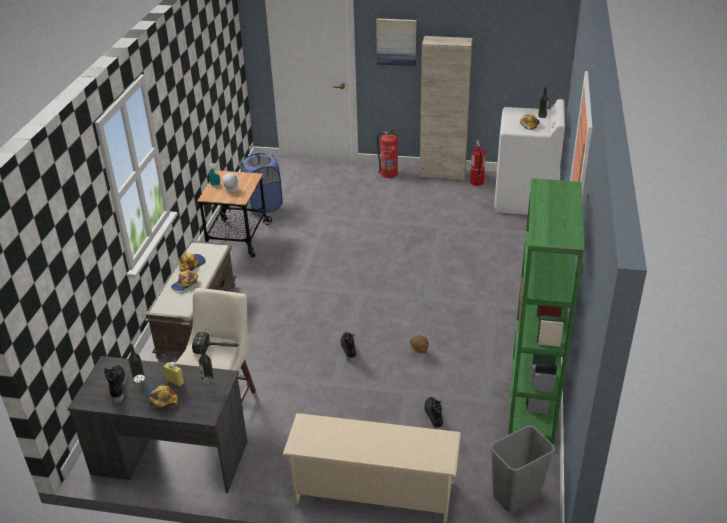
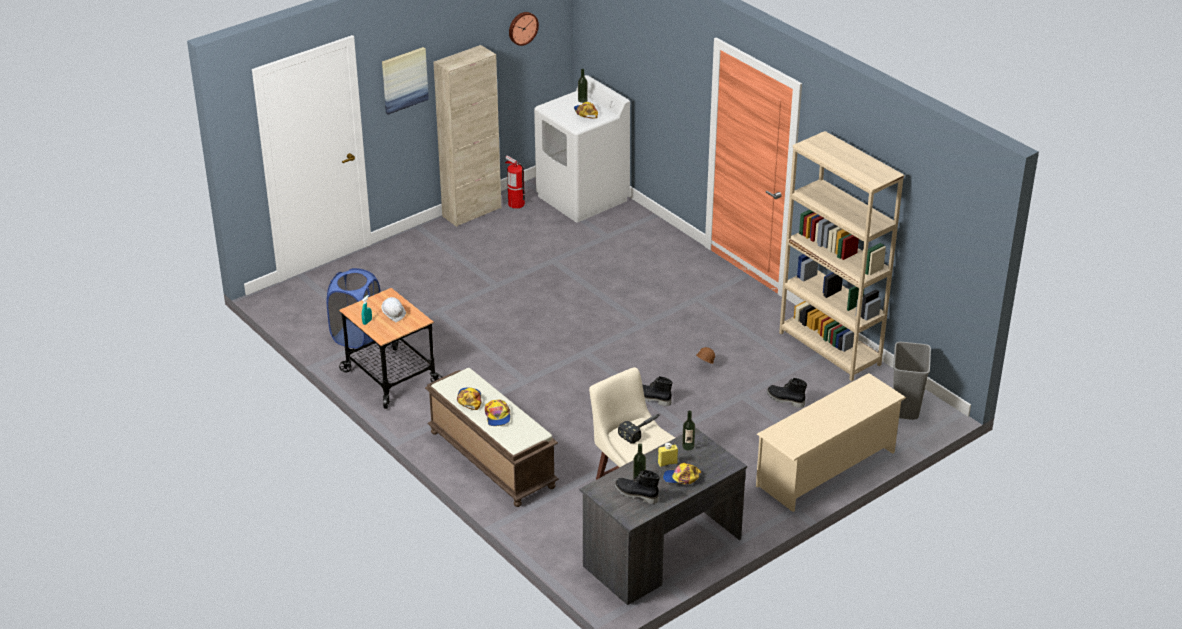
camera: 50 degrees left, 0 degrees up
(388, 173) = (421, 239): fire extinguisher -> none
(517, 38) = (522, 28): none -> wall clock
(531, 404) = (830, 349): green bookcase -> beige bookcase

